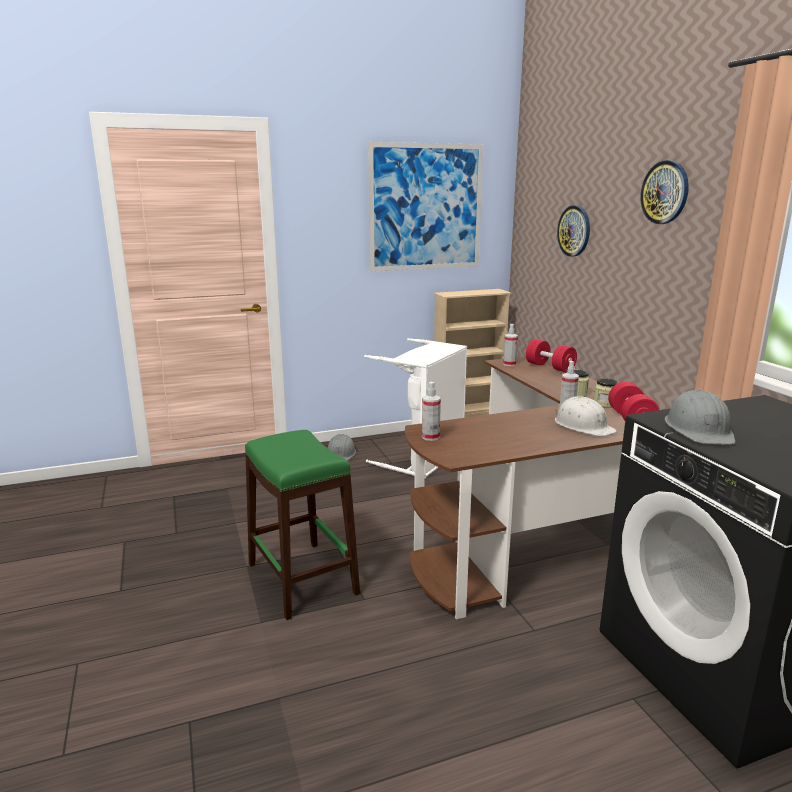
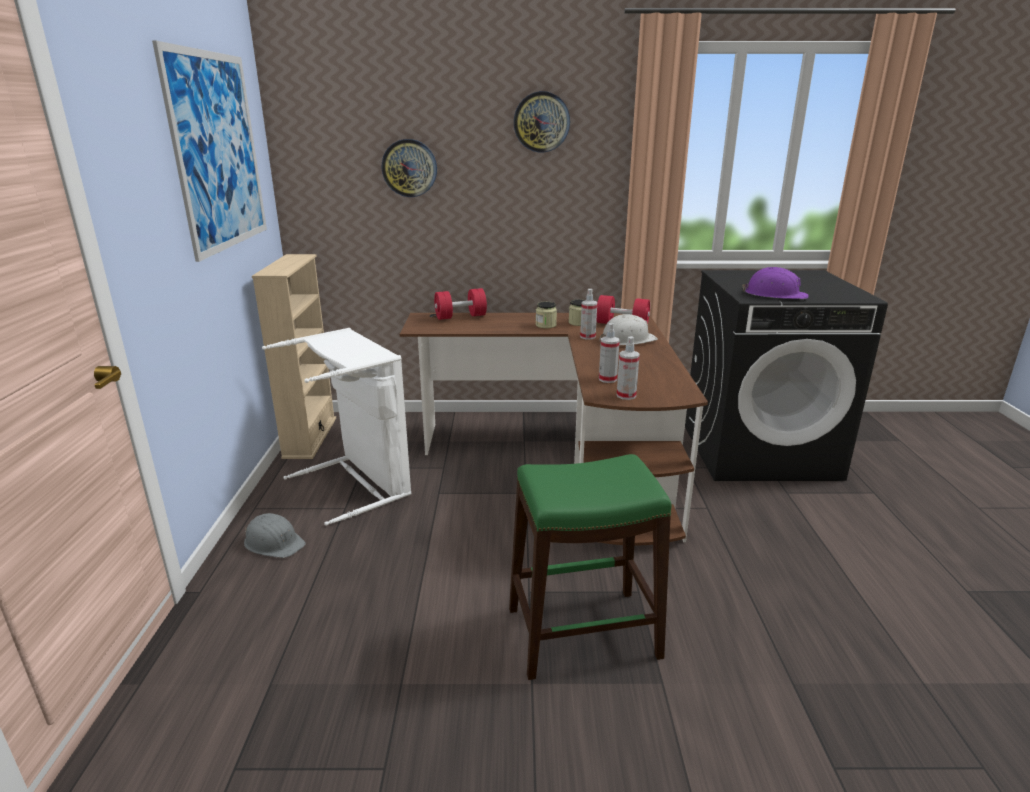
camera: 70 degrees left, 5 degrees up
(509, 364) = (429, 327): spray bottle -> spray bottle (607, 379)
(699, 430) = (775, 294): grey hard hat -> purple hard hat

